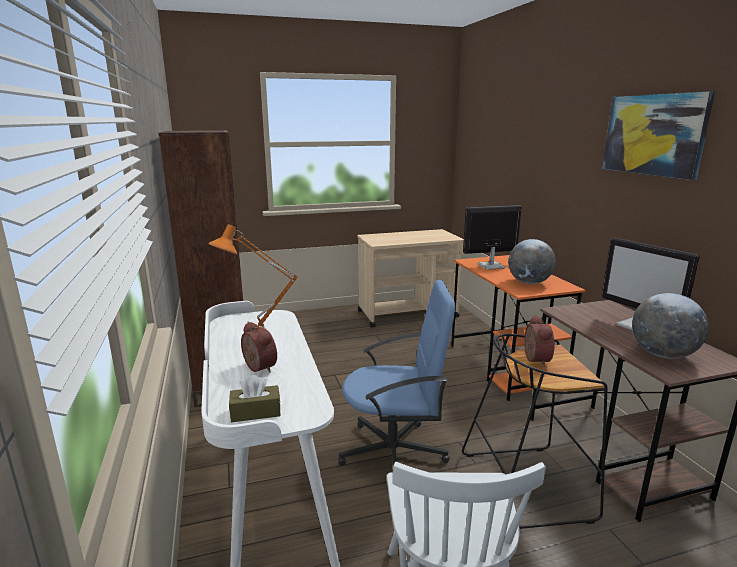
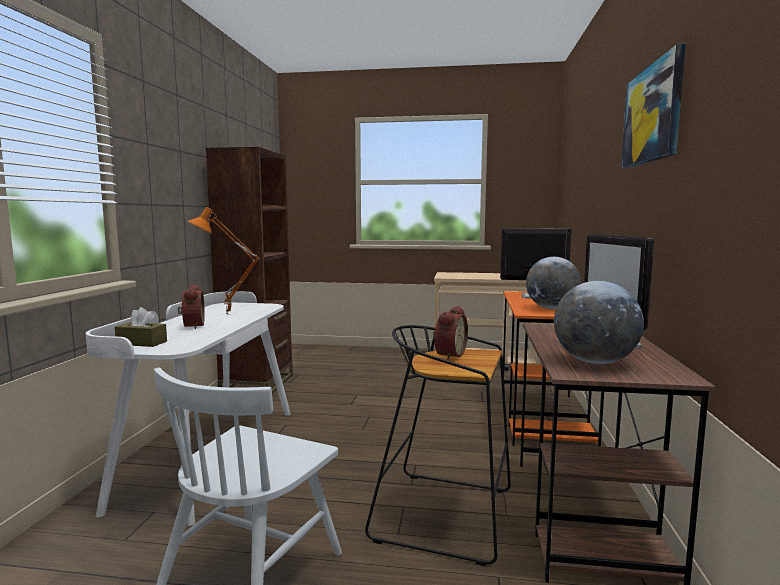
camera: 25 degrees right, 10 degrees down
(394, 452) = (342, 458): blue office chair -> none

